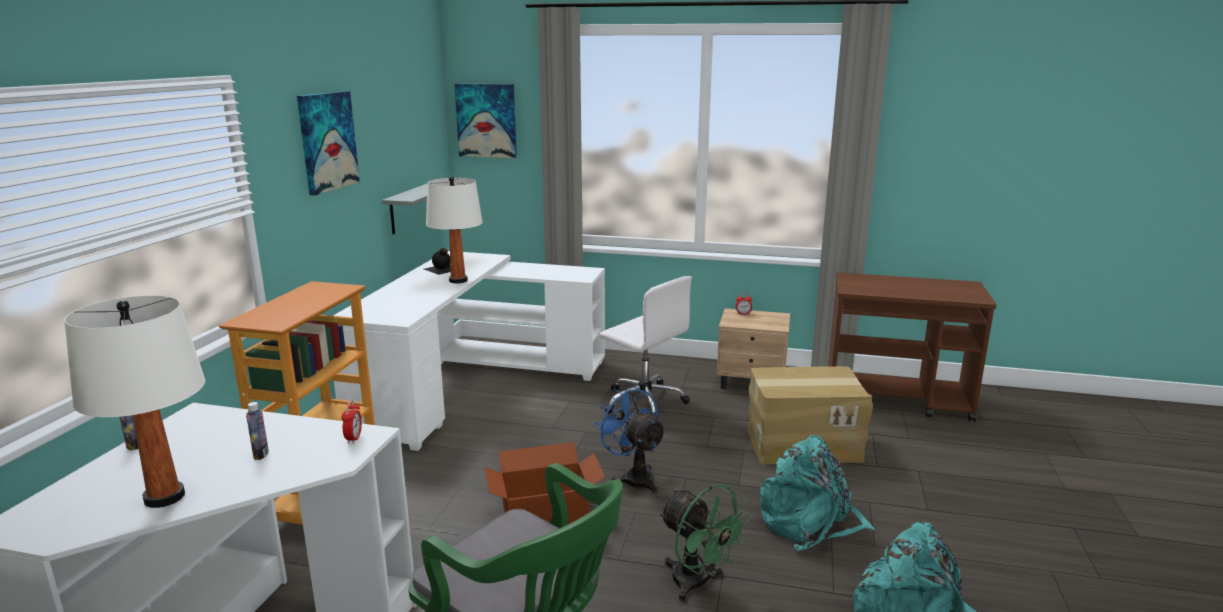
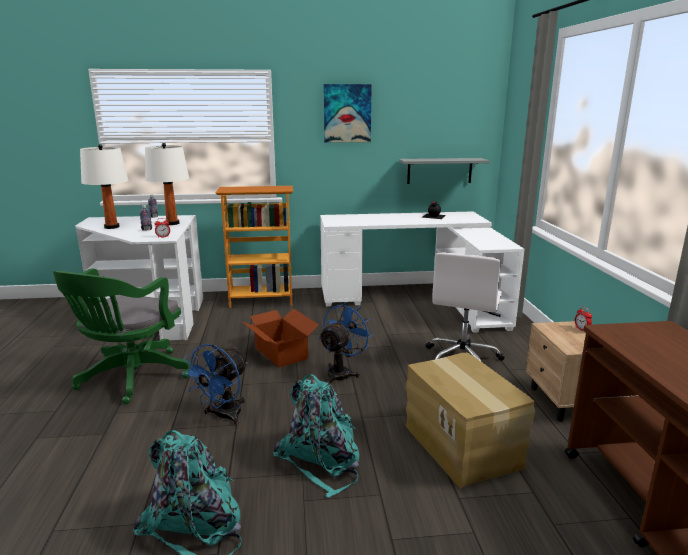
camera: 70 degrees right, 0 degrees up
(458, 280) = (415, 221): white table lamp -> white table lamp (172, 223)
(486, 120) = (517, 116): picture -> none
(698, 584) = (223, 416): green fan -> blue fan

